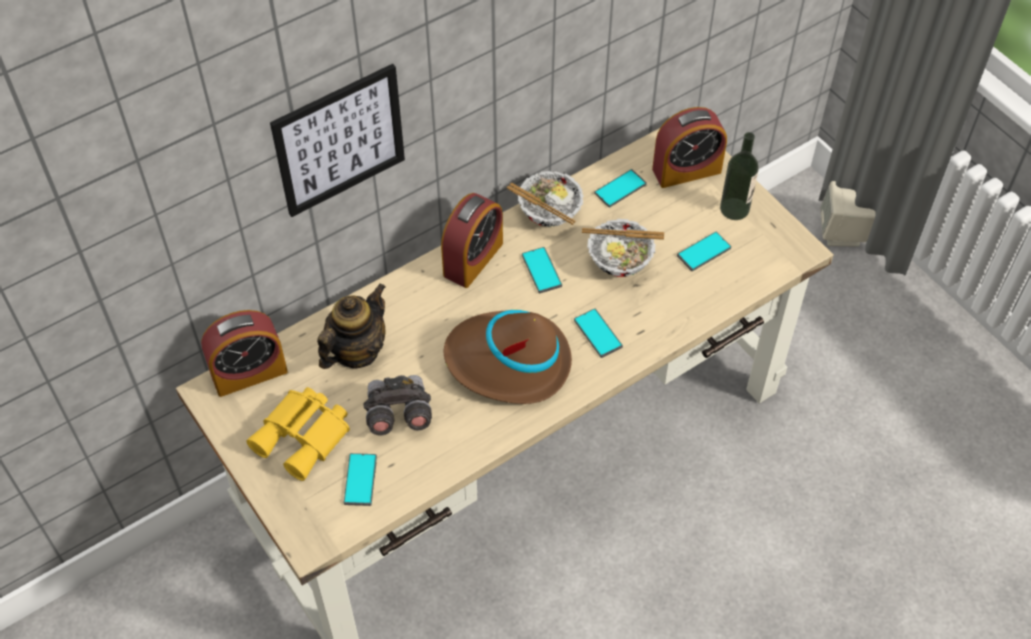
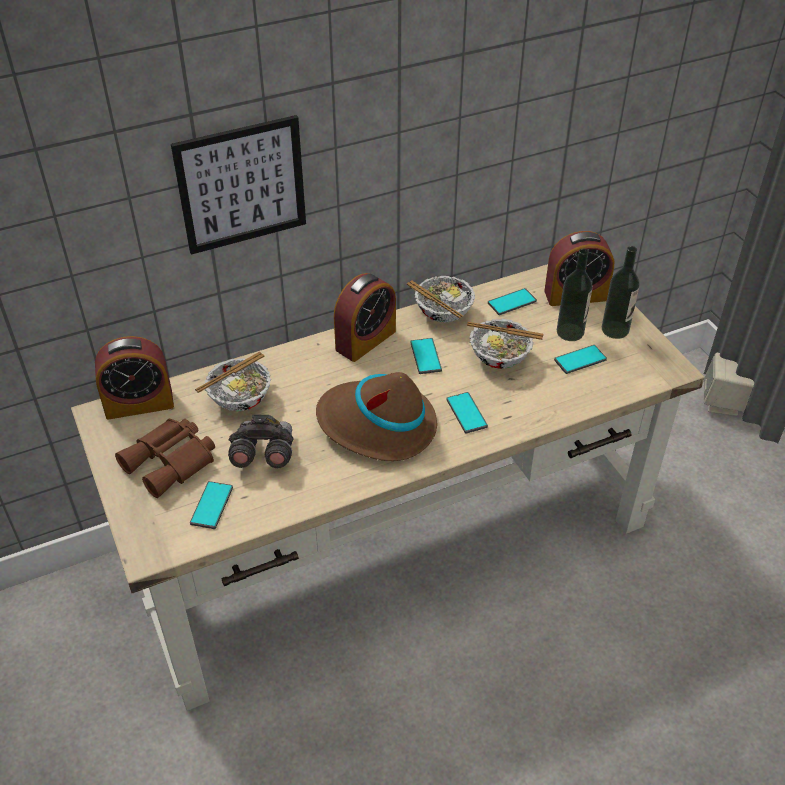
camera: 10 degrees right, 10 degrees down
(305, 436) = (172, 462): yellow binoculars -> brown binoculars
(356, 351) = (240, 399): teapot -> bowl
(688, 218) = (570, 332): none -> bottle

